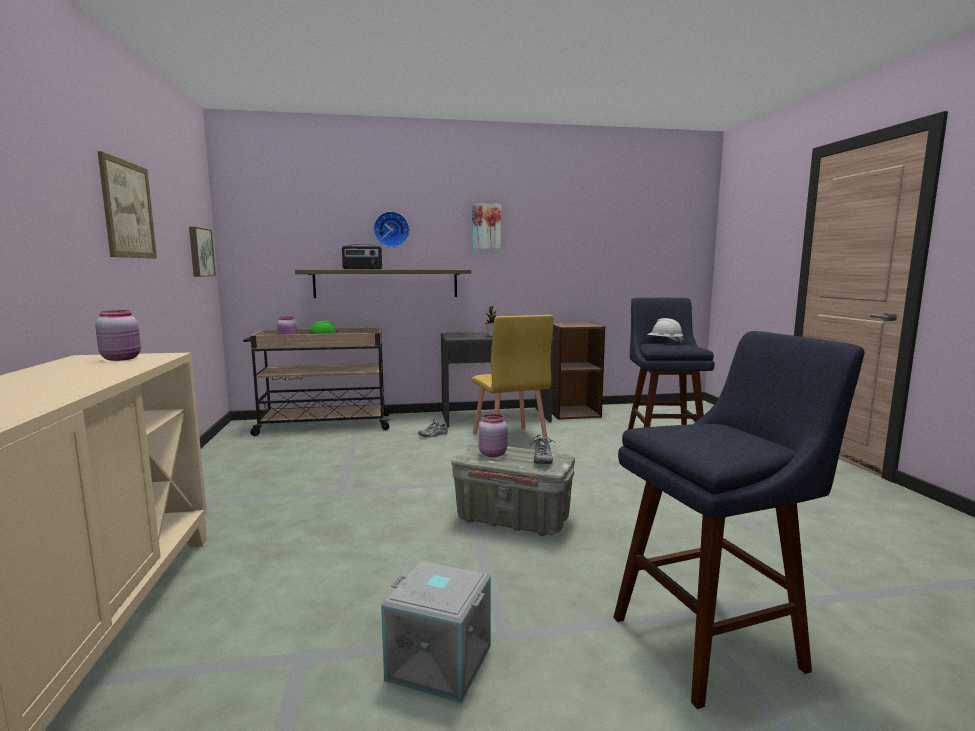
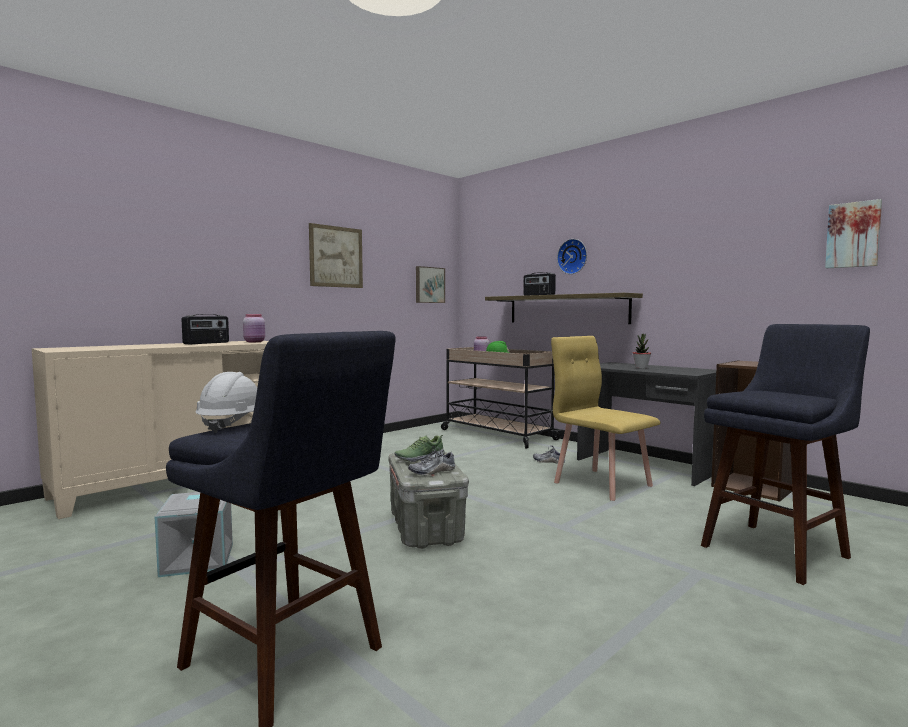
camera: 55 degrees right, 5 degrees down
(60, 373) = (207, 343): none -> radio
(486, 226) = (666, 243): picture -> picture (853, 235)
(493, 454) = (419, 458): pink jar -> shoe
(509, 439) = (602, 483): yellow chair -> yellow chair turned 105 degrees clockwise
(664, 342) = (787, 391): white hard hat -> white hard hat (232, 425)

